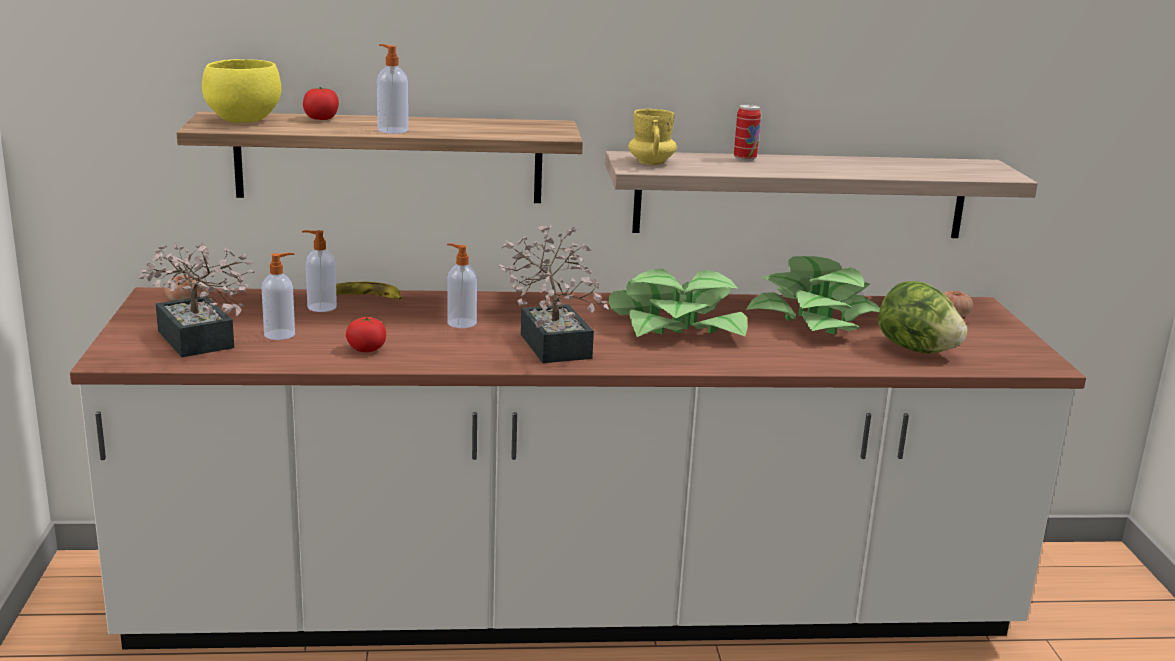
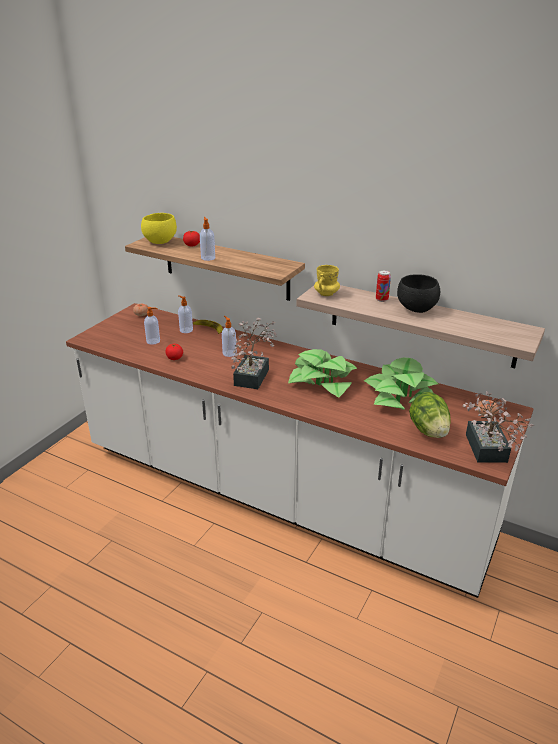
camera: 35 degrees right, 10 degrees up
(197, 343) = (120, 338): potted plant -> potted plant (487, 452)
(814, 162) = (417, 309): none -> black bowl

